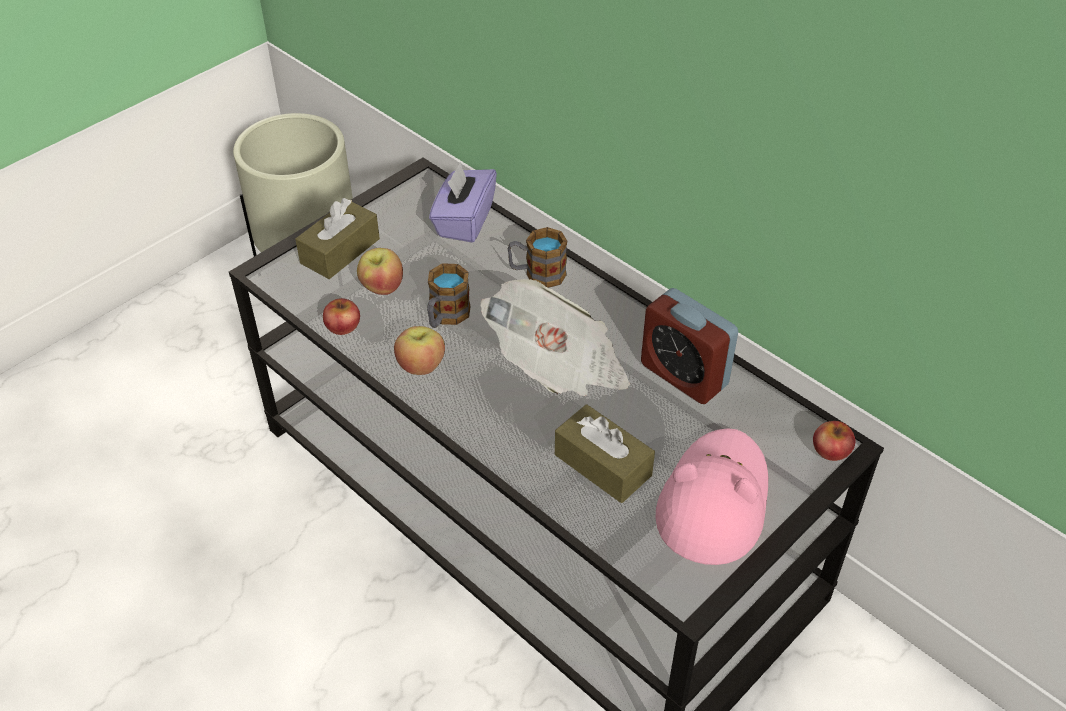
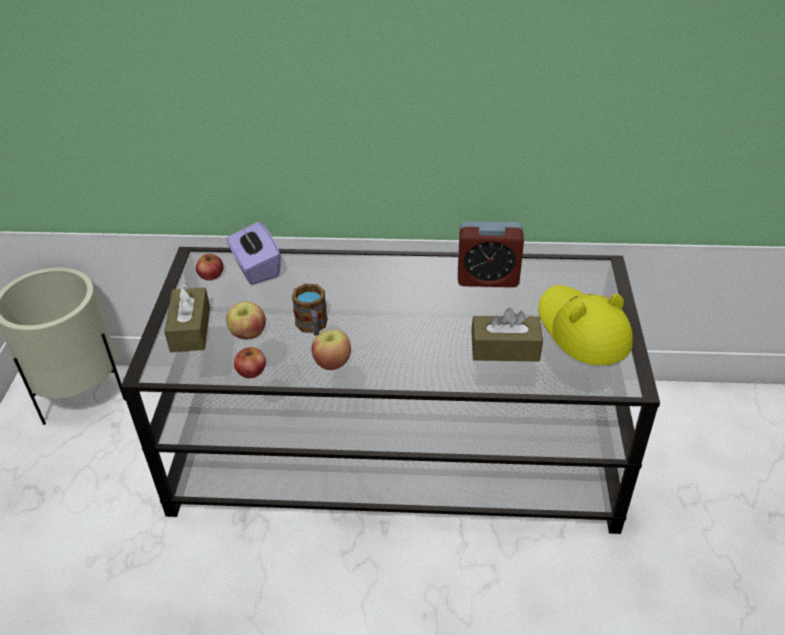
camera: 40 degrees left, 5 degrees down
(537, 274) = (339, 273): mug -> none
(558, 367) = (416, 314): newspaper -> none
(713, 501) = (582, 330): pink hat -> yellow hat
(831, 450) = (602, 270): apple -> apple (211, 274)

